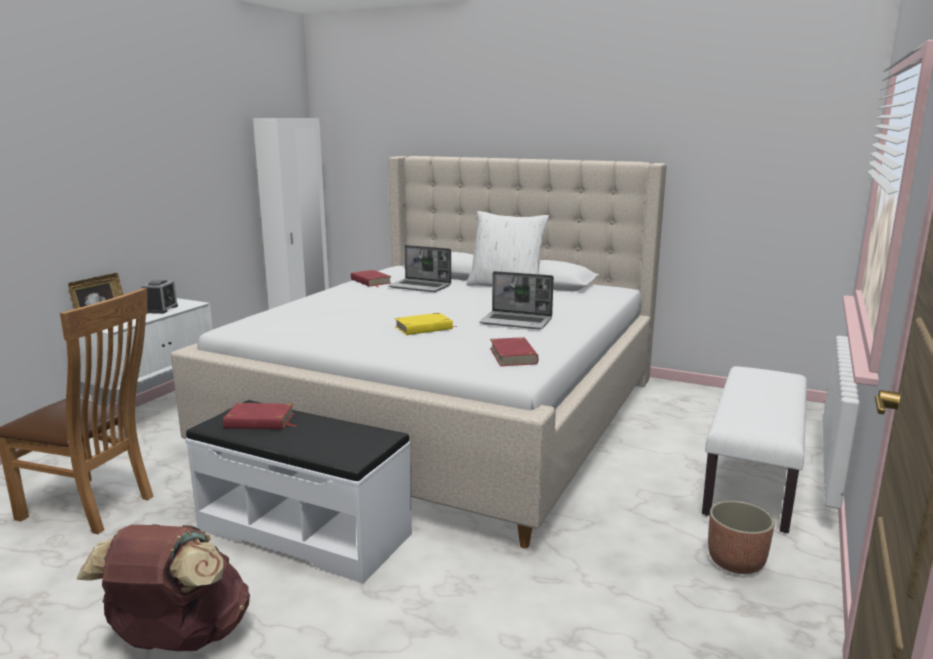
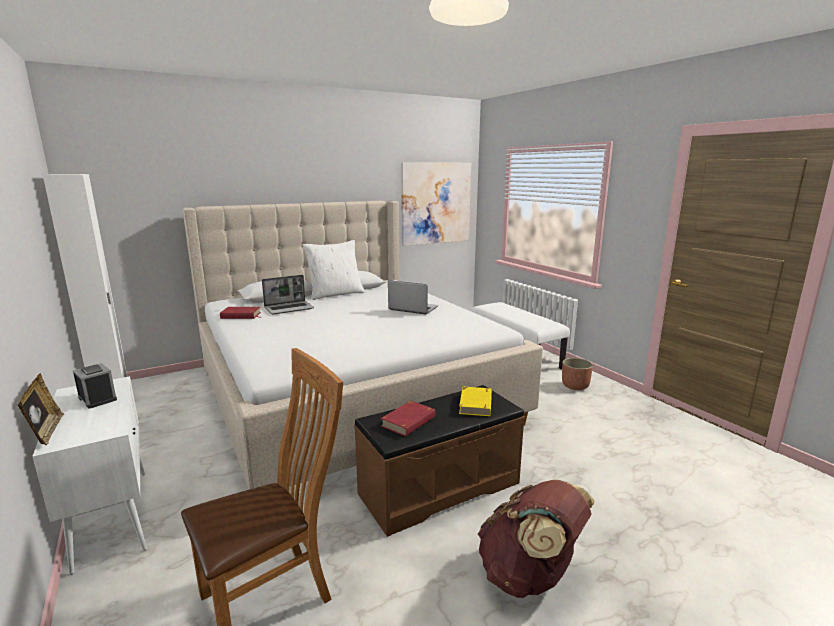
camera: 55 degrees left, 0 degrees up
(305, 531) = (439, 487): white bench -> brown bench
(424, 328) = (385, 327): yellow book -> yellow book (476, 404)
(513, 356) = (470, 323): red book -> none
(517, 322) = (412, 308): laptop -> laptop turned 120 degrees counterclockwise
(765, 174) = (436, 203): none -> picture

